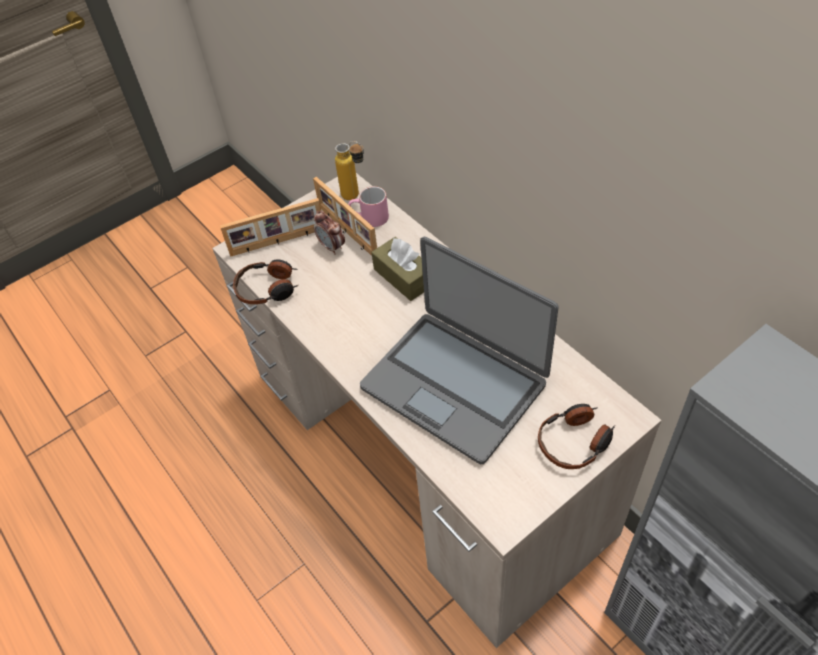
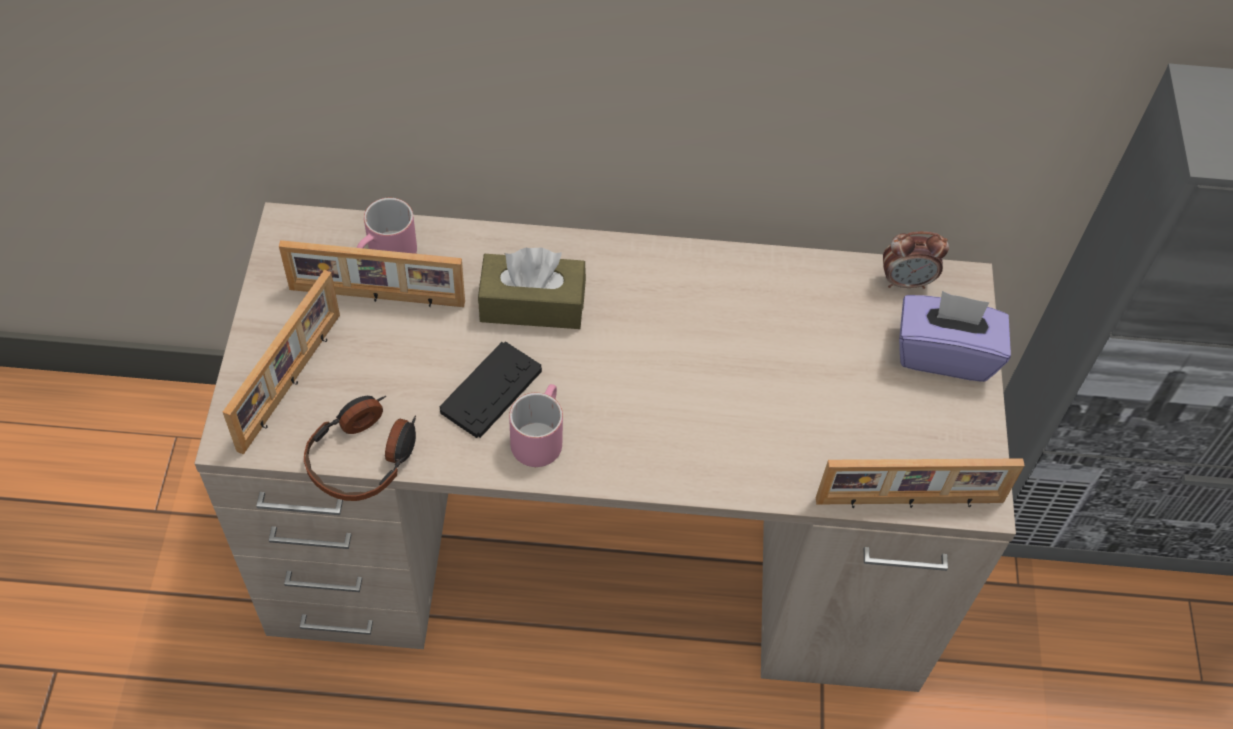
camera: 55 degrees left, 5 degrees up
(332, 247) = (383, 333): alarm clock -> alarm clock (906, 281)
(340, 331) = (538, 435): none -> pink mug
(344, 299) = (491, 390): none -> black game controller
(356, 197) = (328, 239): bottle -> none
(455, 384) = (753, 390): laptop -> none
(466, 494) = (910, 502): none -> picture frame
(575, 441) = (944, 353): headphones -> purple tissue box

